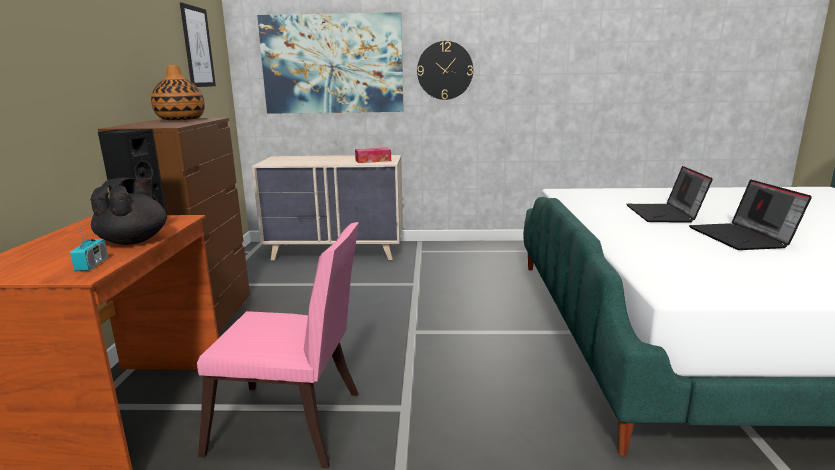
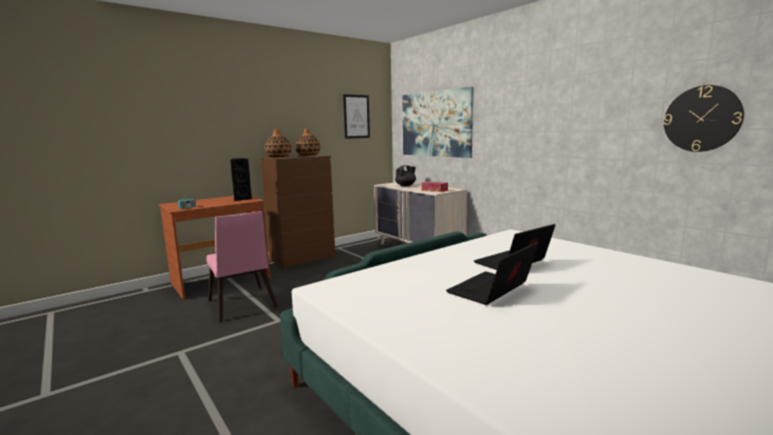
camera: 50 degrees right, 5 degrees down
(134, 241) = (218, 204): black teapot -> black teapot (406, 185)
(146, 125) = (278, 157): none -> vase
(445, 70) = (498, 128): wall clock -> wall clock (702, 119)

